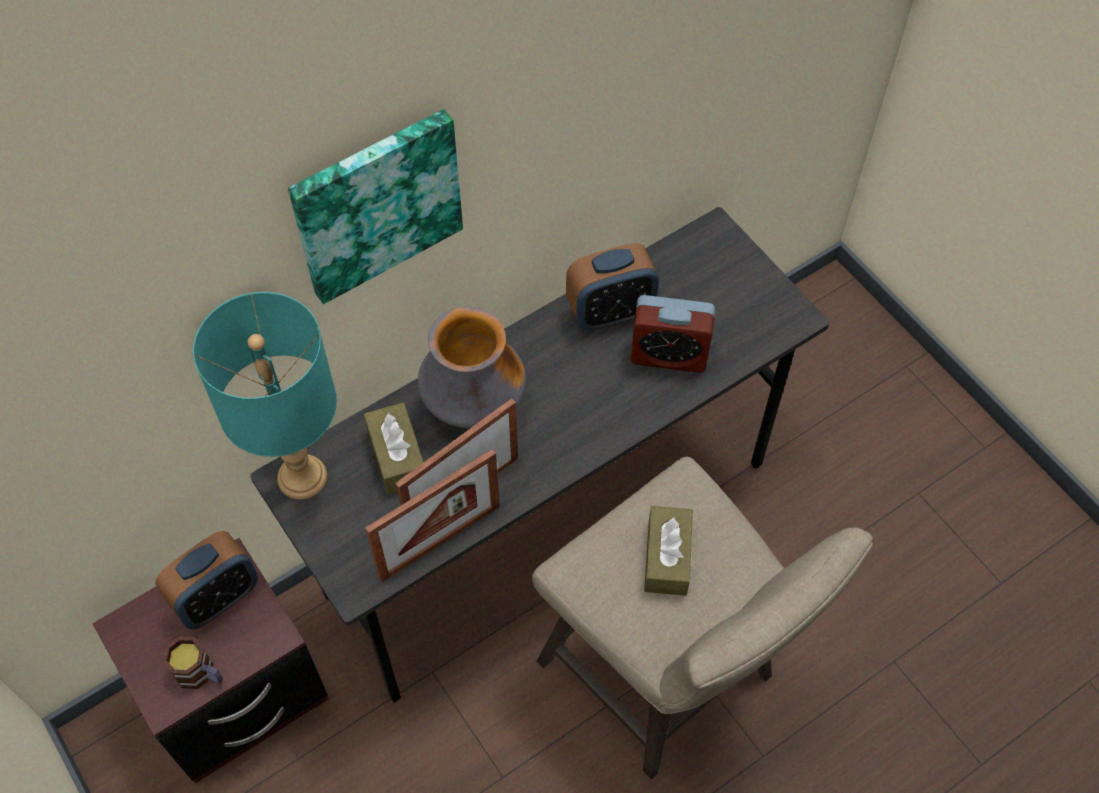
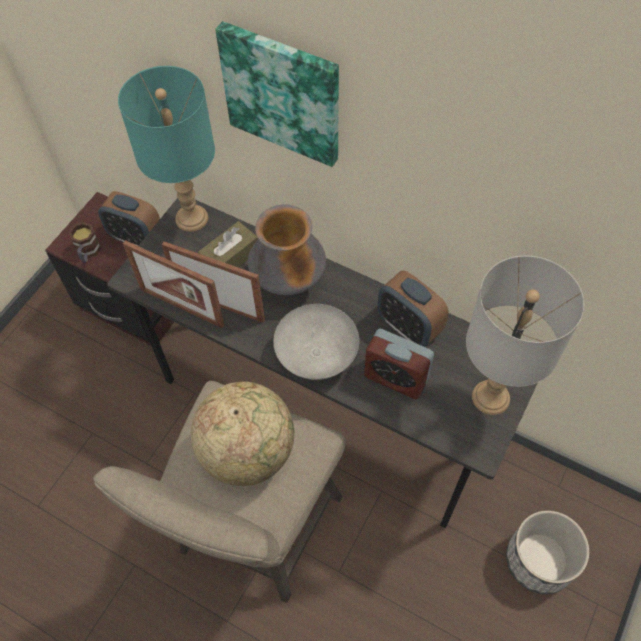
camera: 65 degrees right, 0 degrees up
(598, 421) = (316, 356): none -> grey bowl
(667, 557) = (248, 451): brown tissue box -> globe
(669, 354) = (395, 378): alarm clock -> alarm clock turned 45 degrees counterclockwise
(740, 279) = (491, 398): none -> grey table lamp
(837, 394) = (538, 560): none -> planter

